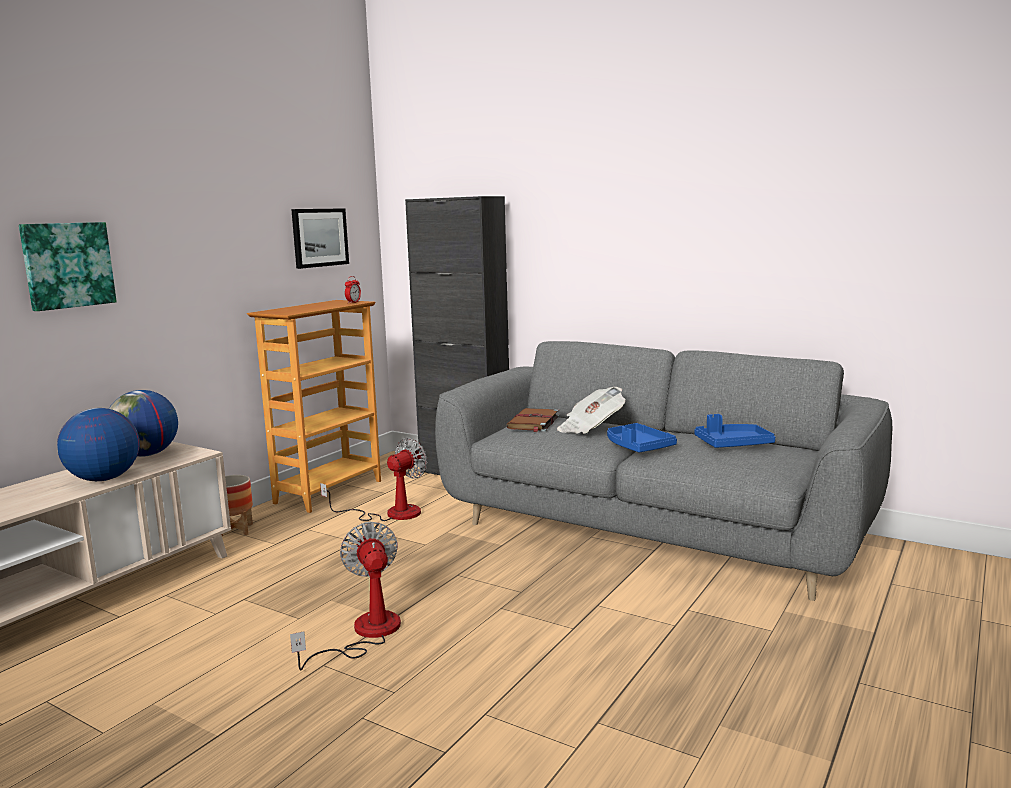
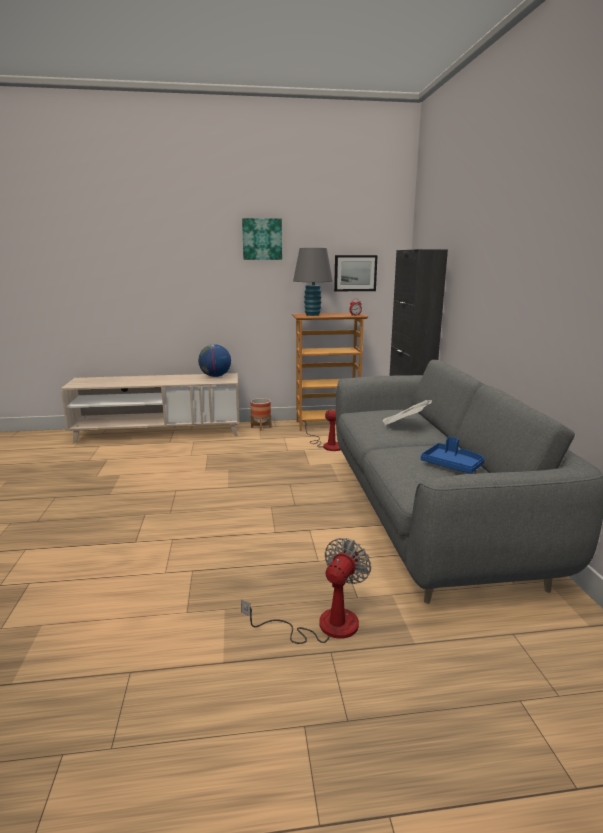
camera: 50 degrees right, 5 degrees up
(67, 265) = (195, 280): picture -> picture (262, 239)
(103, 479) = (181, 381): globe -> none
(292, 309) = (312, 315): none -> grey table lamp
(365, 634) = (209, 487): fan -> fan (323, 625)
(533, 422) = (386, 411): brown book -> none
(637, 447) = (395, 444): blue tray -> none

